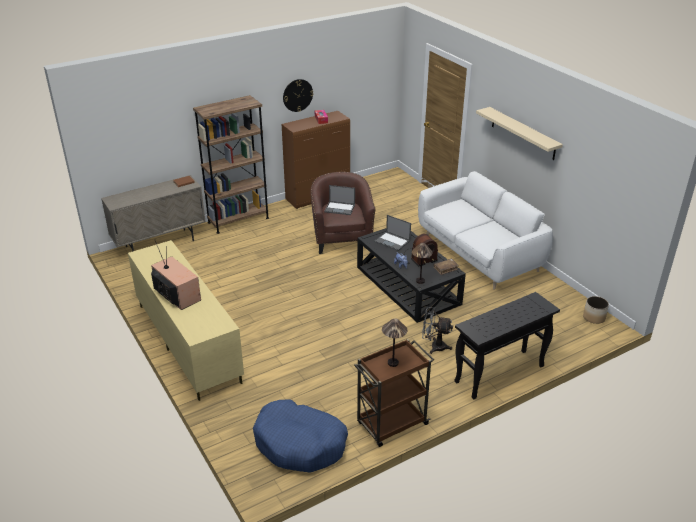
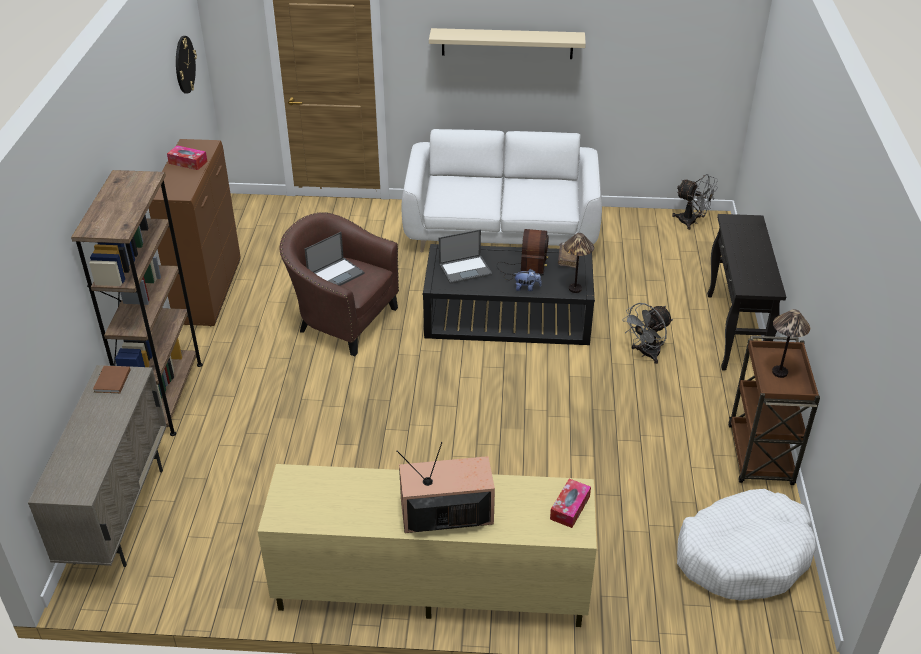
camera: 55 degrees left, 5 degrees up
(211, 328) = (570, 508): none -> tissue box
(297, 95) = (145, 138): wall clock -> wall clock (184, 64)
(300, 444) = (743, 555): blue dog bed -> white dog bed
(594, 317) = (692, 222): planter -> grey fan

